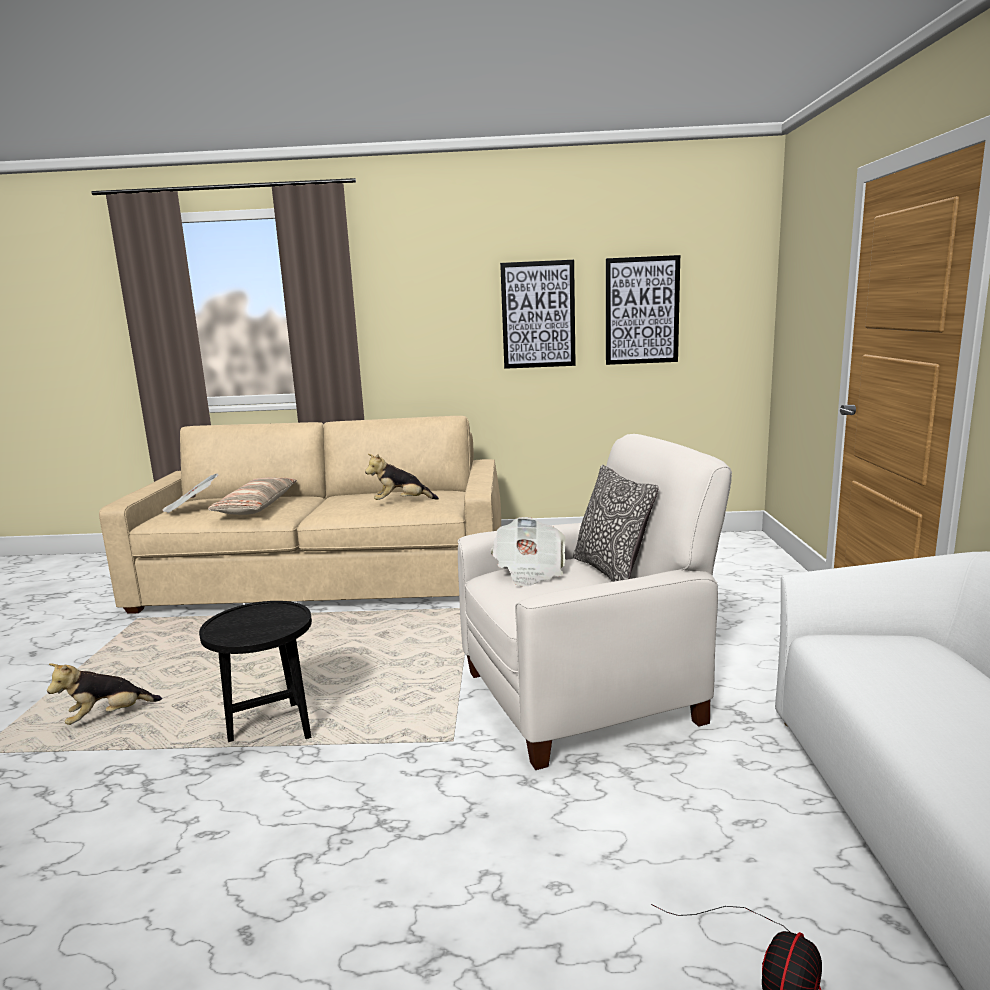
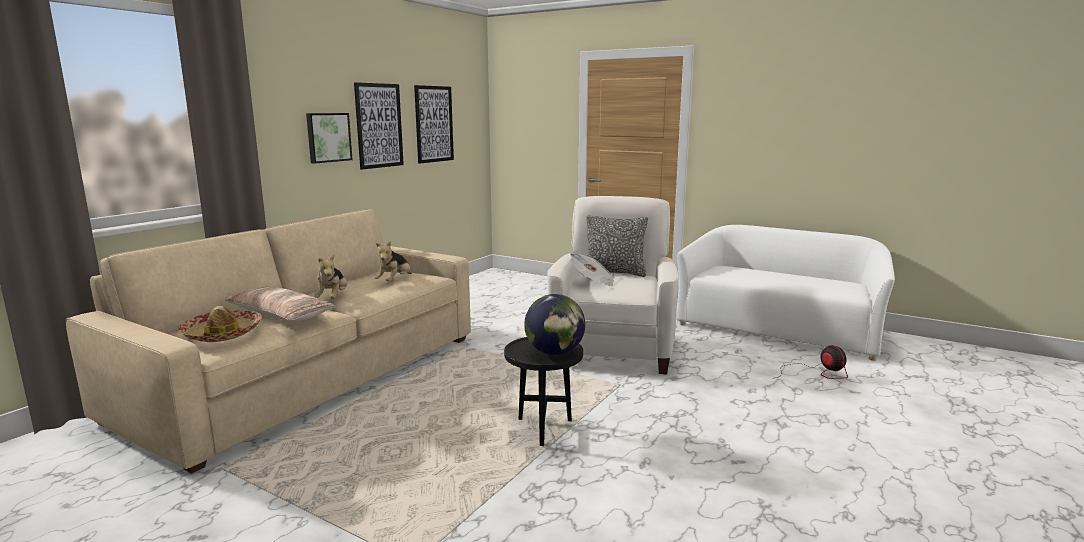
camera: 60 degrees left, 0 degrees up
(108, 717) = (434, 493): plush toy -> plush toy (333, 298)
(191, 508) = (222, 334): newspaper -> hat
(244, 630) = (554, 353): none -> globe
(458, 329) = (328, 137): none -> picture

